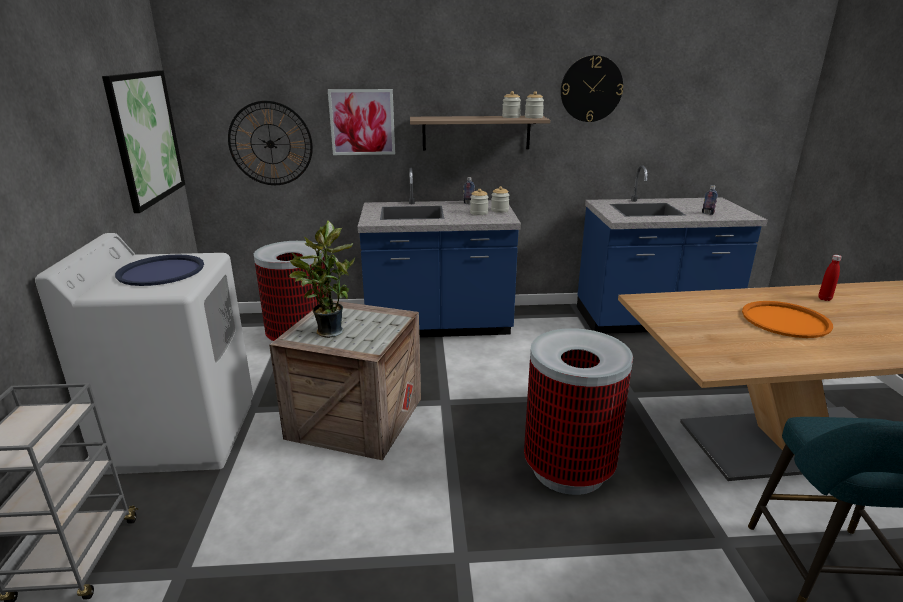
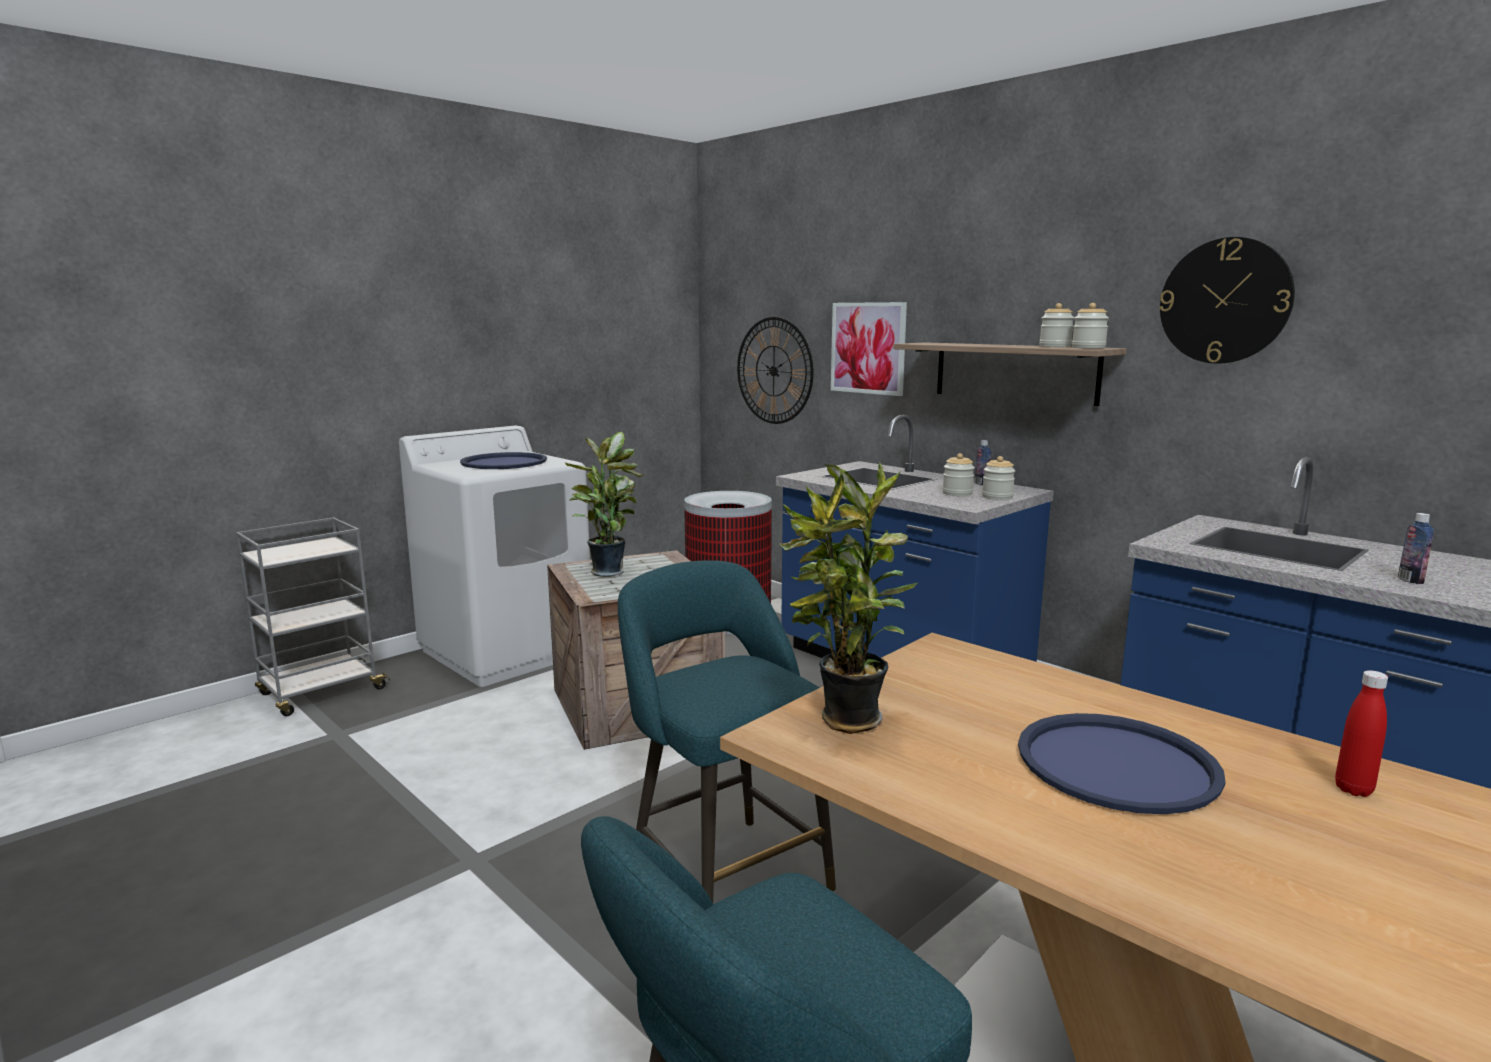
camera: 50 degrees right, 10 degrees down
(146, 138) = (634, 348): picture -> none
(568, 468) = (724, 874): trash can -> turquoise stool
(709, 349) = (845, 722): none -> potted plant
(785, 320) = (1116, 764): orange tray -> blue tray

